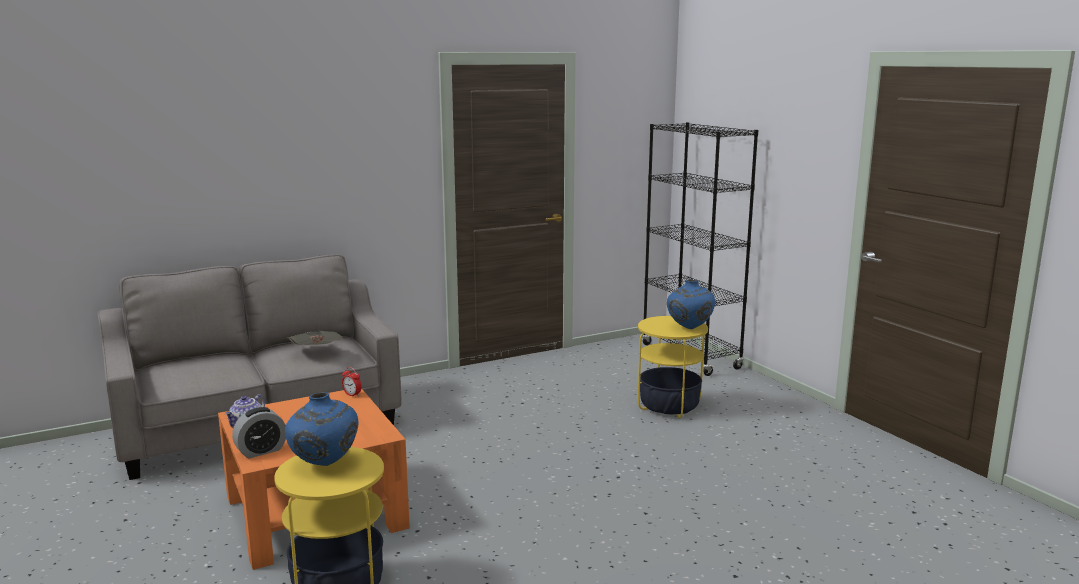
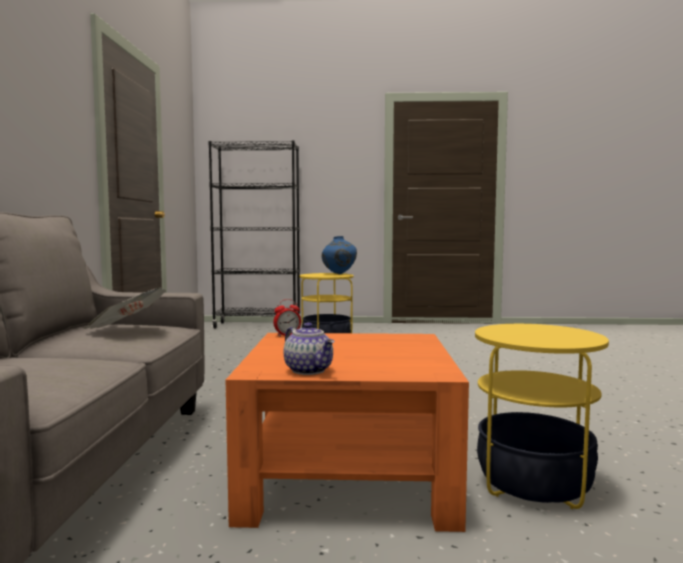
camera: 60 degrees left, 10 degrees down
(261, 451) = (404, 370): alarm clock -> none
(324, 465) = (525, 334): blue vase -> none

